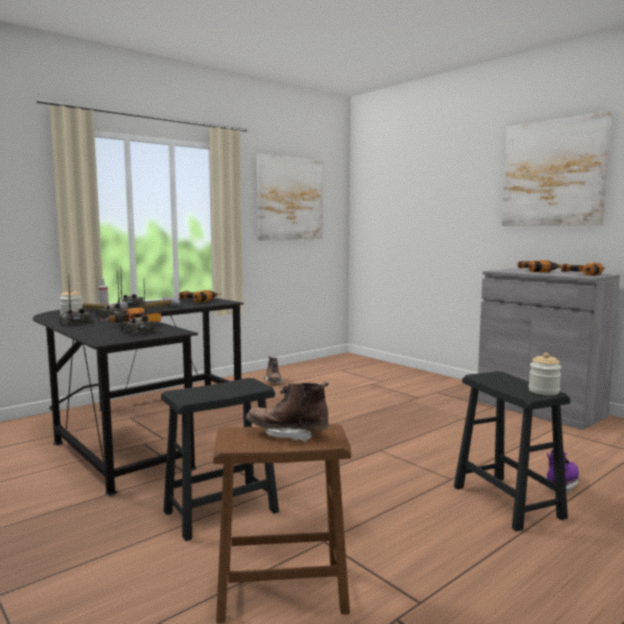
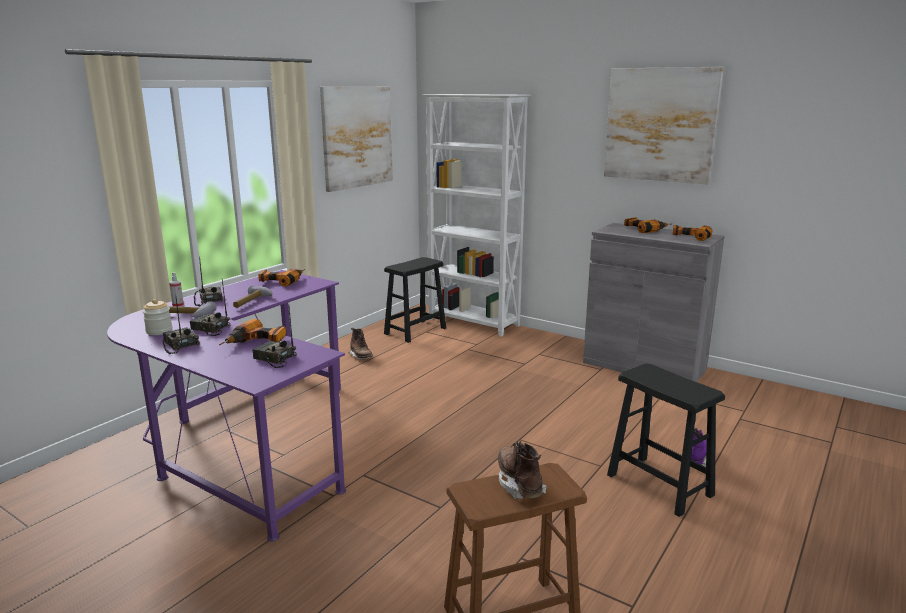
camera: 15 degrees left, 10 degrees up
(140, 426) = (246, 441): black desk -> purple desk
(221, 512) = (404, 541): black stool -> black stool (415, 331)
(287, 434) = (519, 484): brown boot -> brown boot turned 75 degrees clockwise
(387, 367) = (473, 323): none -> white bookcase
(543, 391) = (701, 390): jar -> none

